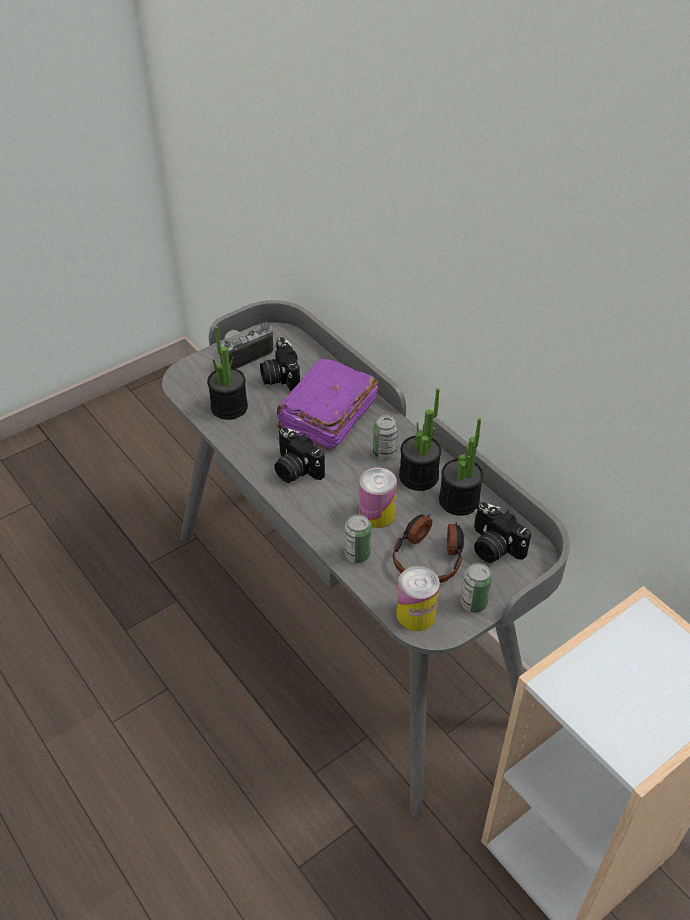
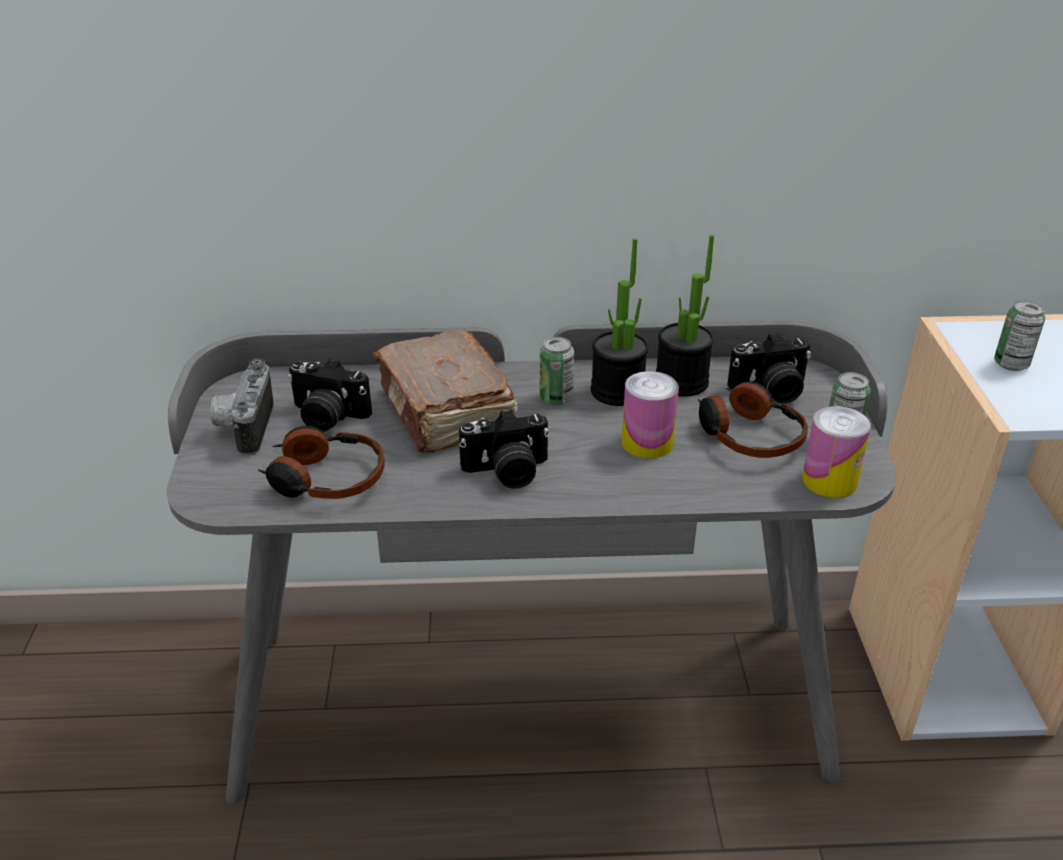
camera: 55 degrees left, 10 degrees down
(229, 407) = (325, 479): potted plant -> headphones
(326, 417) = (445, 412): purple book -> brown book
(357, 554) = (699, 483): can -> can (1011, 364)

